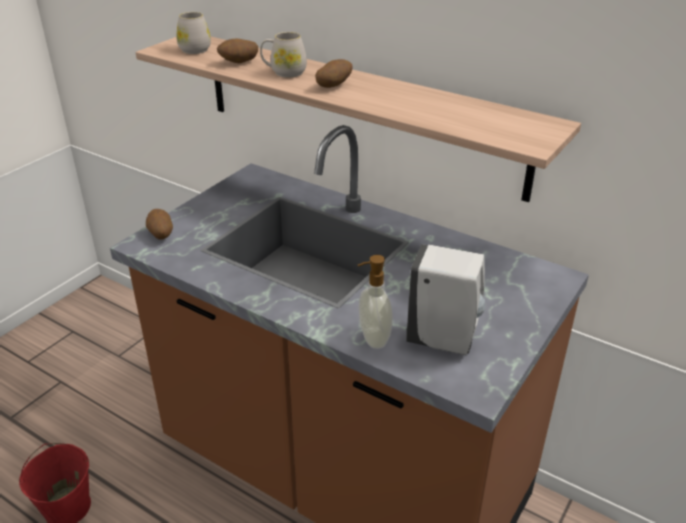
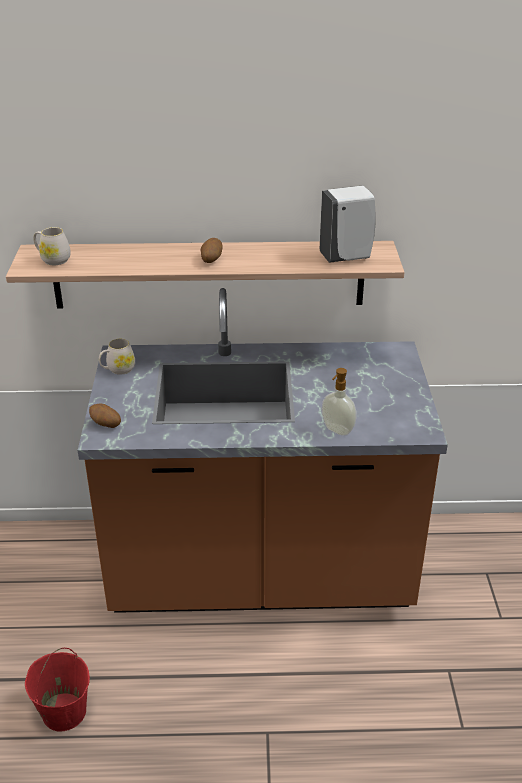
camera: 35 degrees left, 0 degrees up
(239, 63) = (111, 261): potato -> none
(284, 72) = (159, 259): white mug -> white mug (118, 369)
(444, 341) = (378, 413): white soap dispenser -> white soap dispenser (347, 257)

